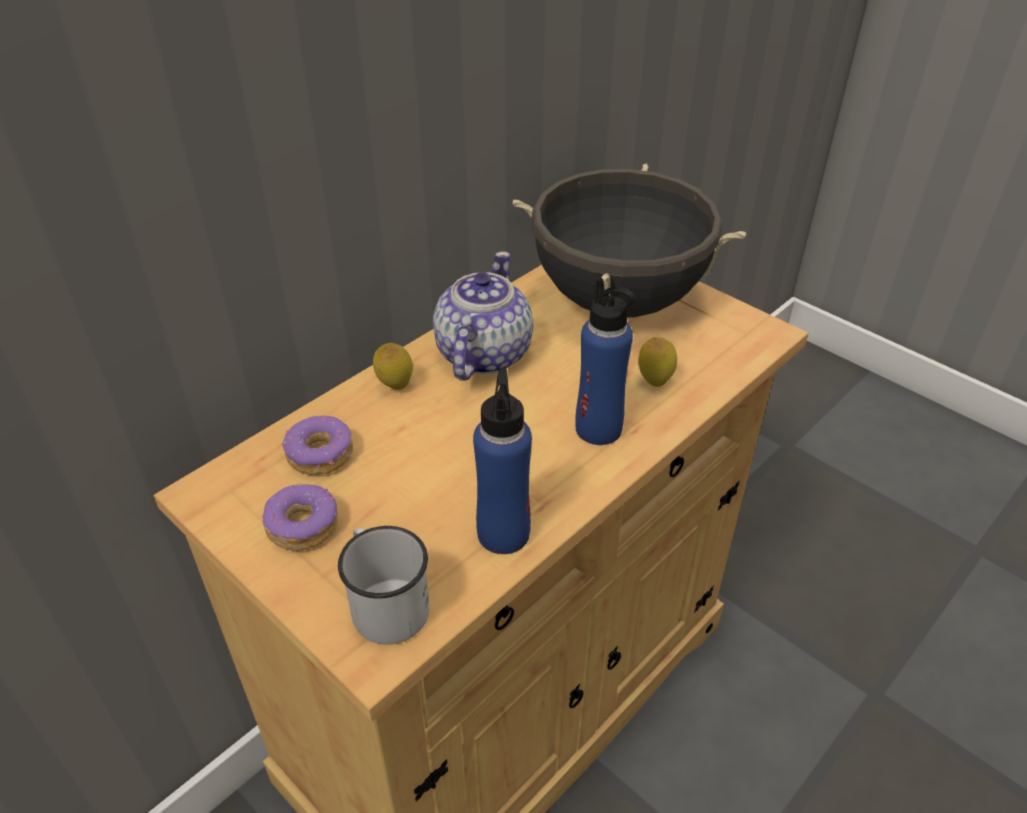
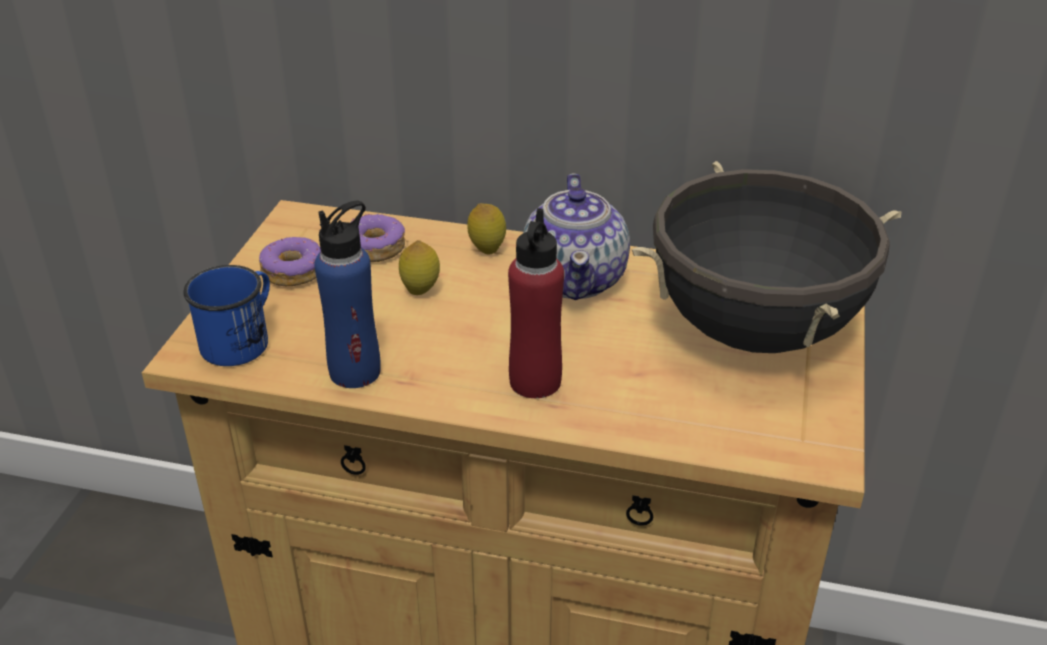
camera: 60 degrees right, 5 degrees down
(385, 602) = (242, 339): white mug -> blue mug
(482, 354) = (576, 278): teapot -> teapot turned 105 degrees clockwise
(598, 429) = (535, 381): blue bottle -> red bottle
(654, 381) = (643, 395): lemon -> lemon (420, 291)

